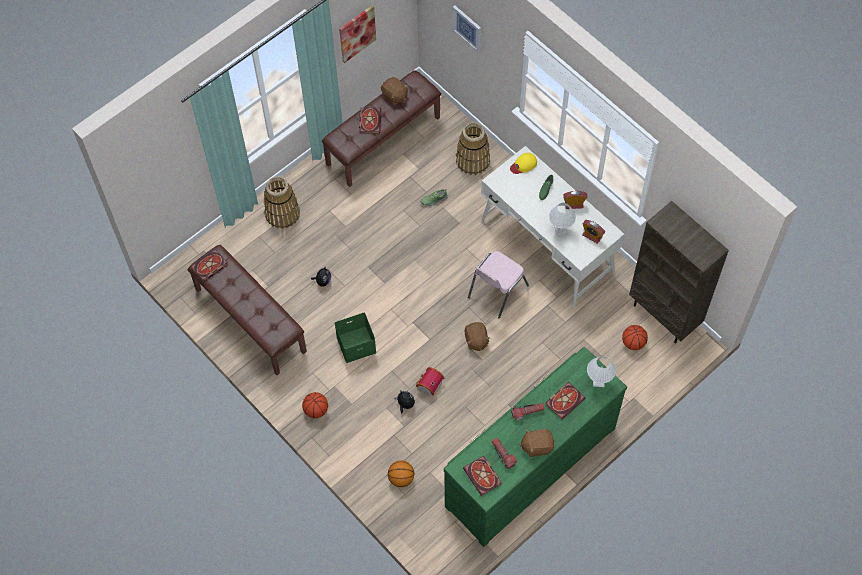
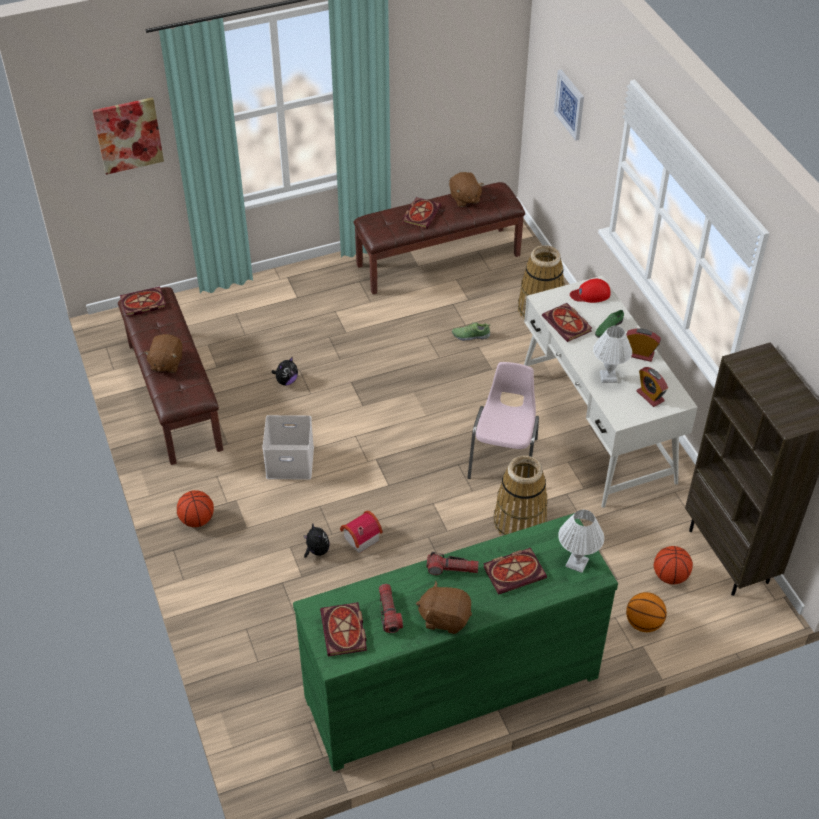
camera: 20 degrees right, 15 degrees down
(282, 214) = (276, 299): basket -> basket (519, 522)
(356, 345) = (289, 462): green storage box -> white storage box
(357, 33) = (431, 84): picture -> picture (128, 135)
(401, 478) = (264, 639): basketball -> basketball (643, 623)
(476, 340) = (449, 505): brown plush toy -> brown plush toy (166, 363)
(496, 291) = (504, 457): pink chair -> pink chair turned 135 degrees clockwise
(518, 195) = (568, 324): none -> book
(523, 164) = (590, 294): yellow cap -> red cap

